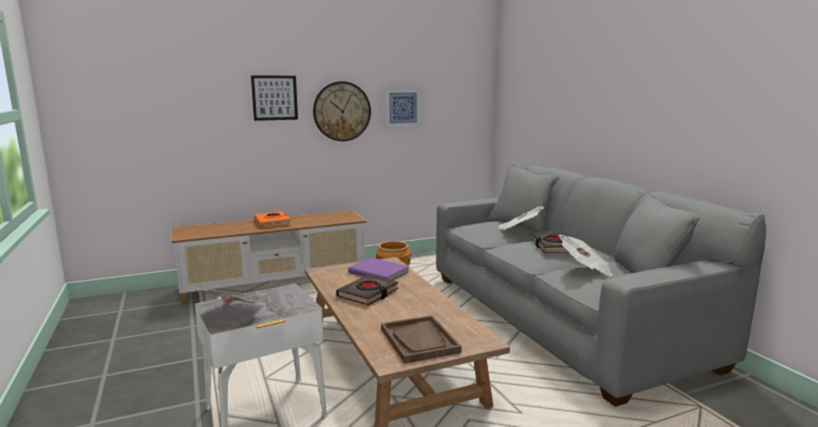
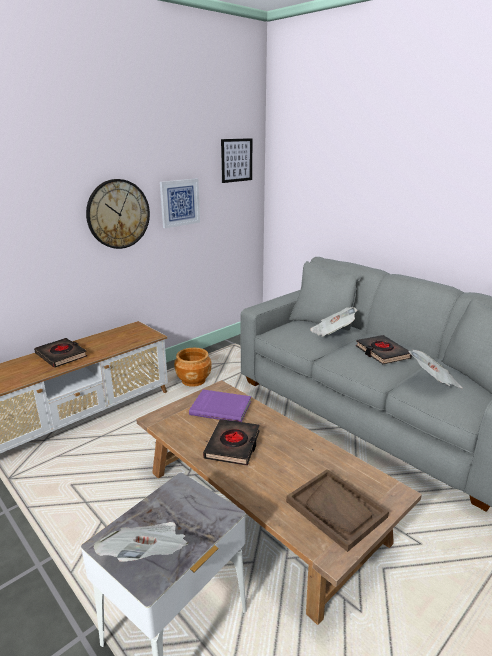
camera: 20 degrees left, 10 degrees up
(272, 222) = (61, 355): orange book -> black book
(274, 98) = (39, 206): picture -> picture (236, 160)

